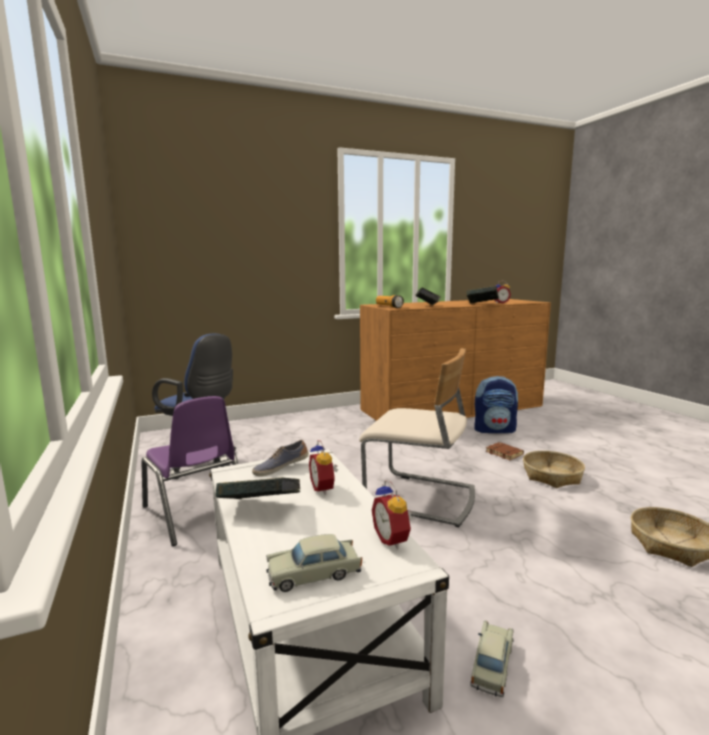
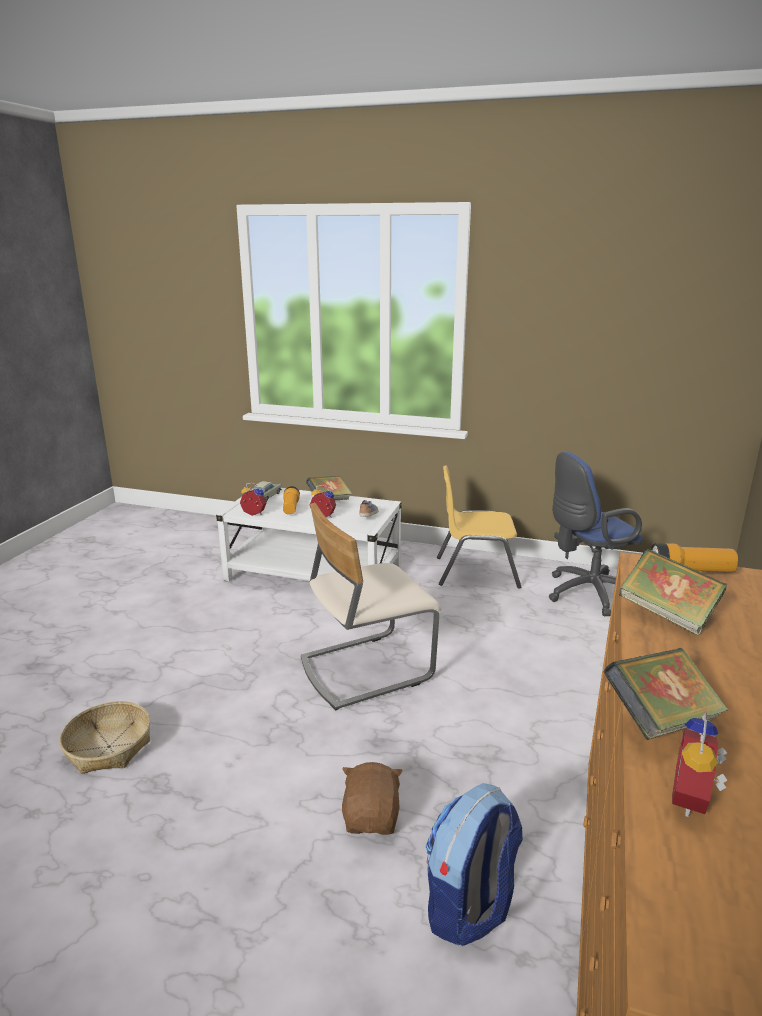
camera: 130 degrees right, 10 degrees up
(195, 513) = (476, 572): purple chair -> yellow chair
(327, 522) = (291, 508): none -> flashlight
(492, 664) = (213, 601): beige toy car -> none
(505, 453) = (372, 817): brown book -> brown plush toy
(552, 476) = (270, 798): basket -> none

